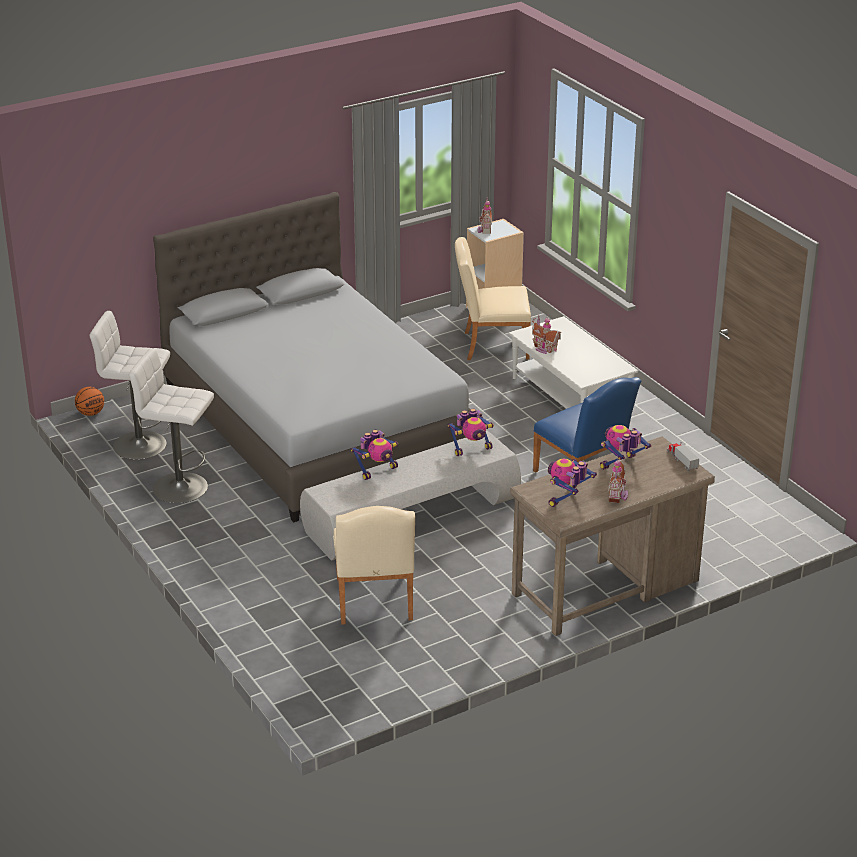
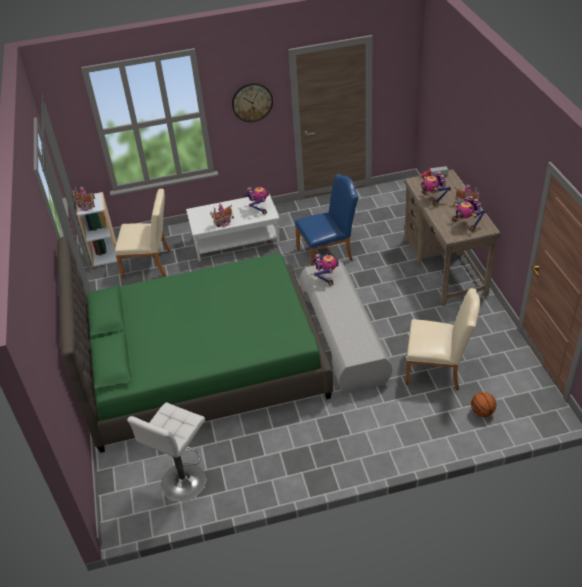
camera: 70 degrees left, 10 degrees up
(90, 413) = (113, 514): basketball -> basketball (482, 412)
(179, 487) = (258, 461): white stool -> none
(317, 422) = (204, 367): grey bed -> green bed
(377, 470) = (335, 325): toy robot -> toy robot (258, 208)
(490, 345) = (150, 264): beige chair -> beige chair turned 105 degrees counterclockwise
(680, 236) = (252, 102): none -> wall clock

